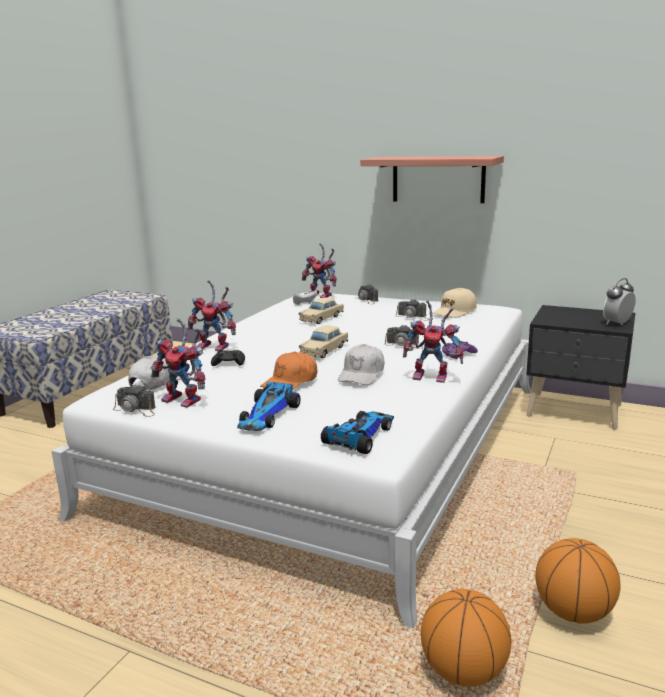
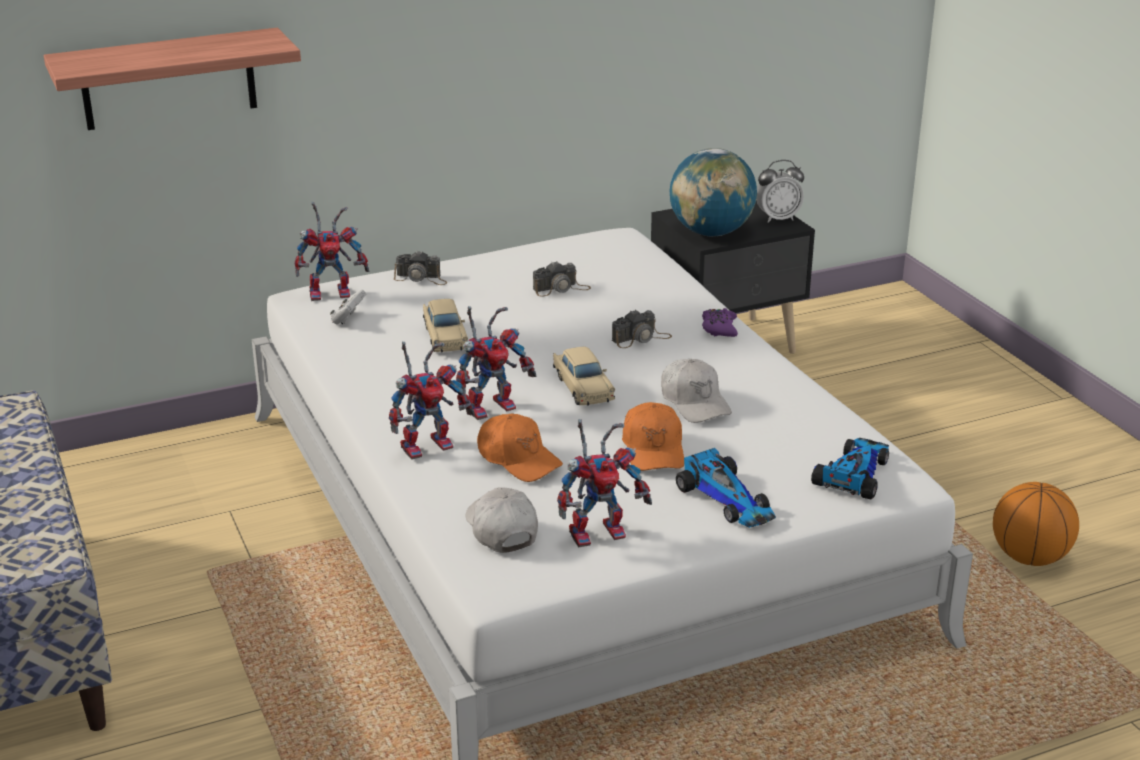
camera: 50 degrees left, 10 degrees up
(136, 409) = (580, 572): camera -> none
(229, 363) = (518, 459): black game controller -> orange cap
(360, 436) = (854, 473): toy car -> toy car turned 45 degrees clockwise
(433, 377) = (760, 371): toy robot -> toy robot (492, 405)
(438, 179) = (488, 54): shelf -> shelf (168, 79)
(454, 312) = (592, 261): beige cap -> none
(463, 671) = (1041, 650): basketball -> none
(555, 319) = (711, 233): none -> globe
(617, 323) = (778, 218): alarm clock -> alarm clock turned 105 degrees counterclockwise

